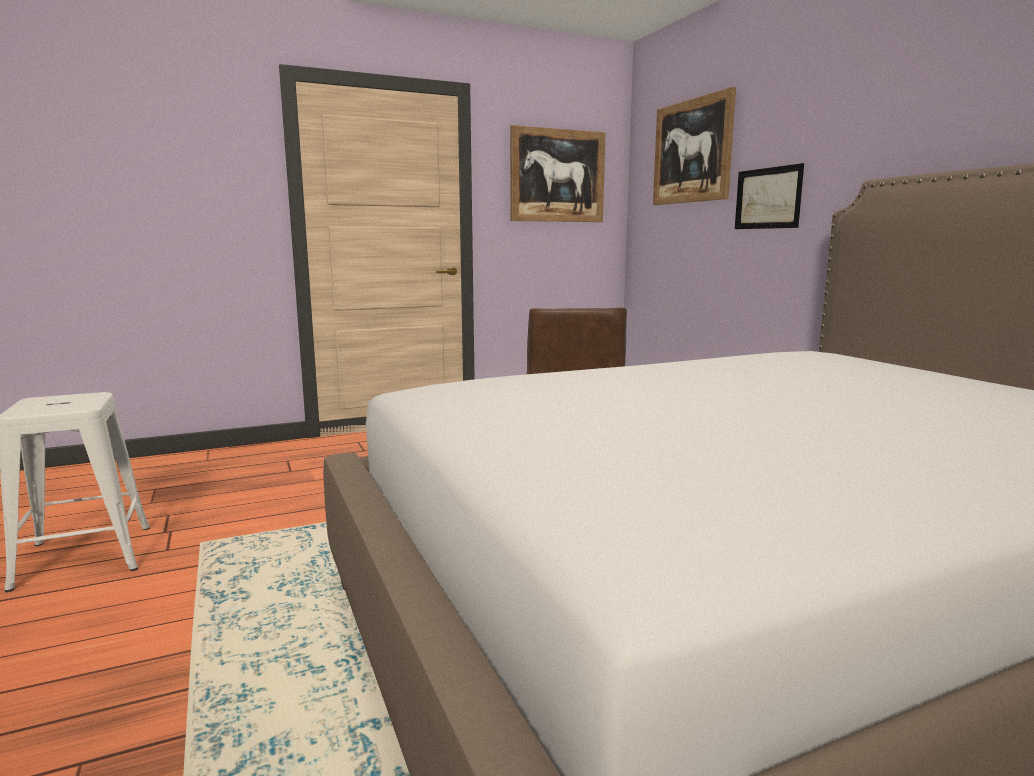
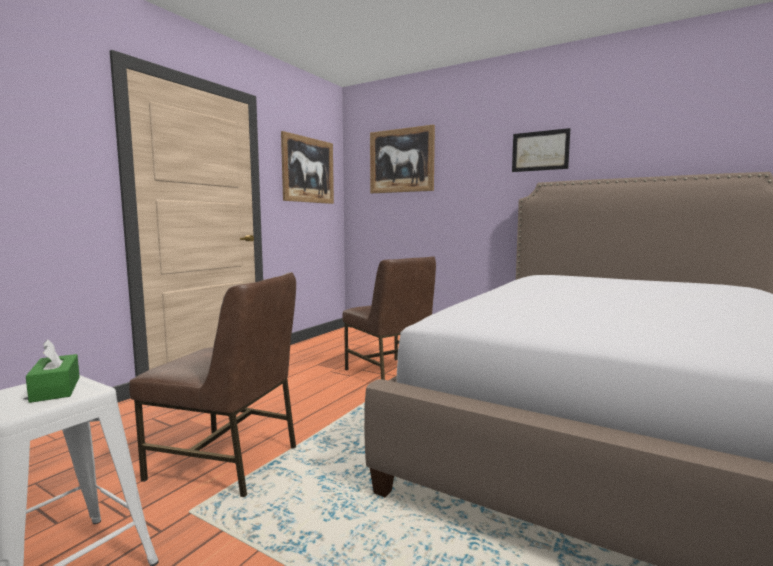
camera: 35 degrees left, 5 degrees down
(71, 401) = (56, 389): none -> green tissue box
(280, 515) = (227, 462): none -> brown chair
(768, 198) = (464, 191): picture -> picture (540, 151)

